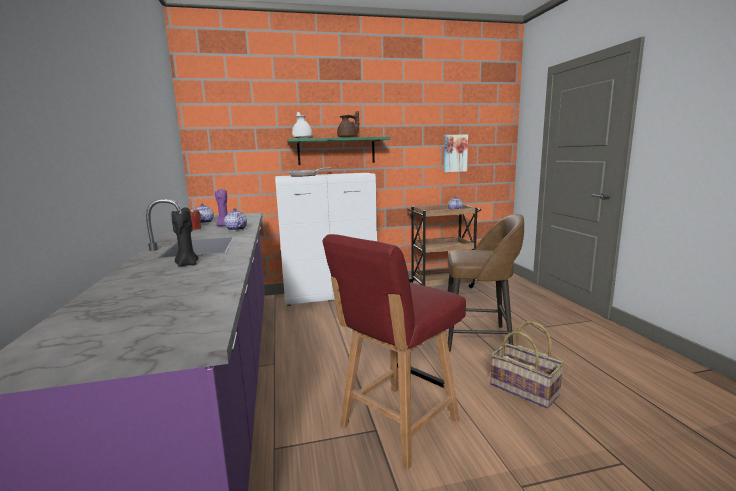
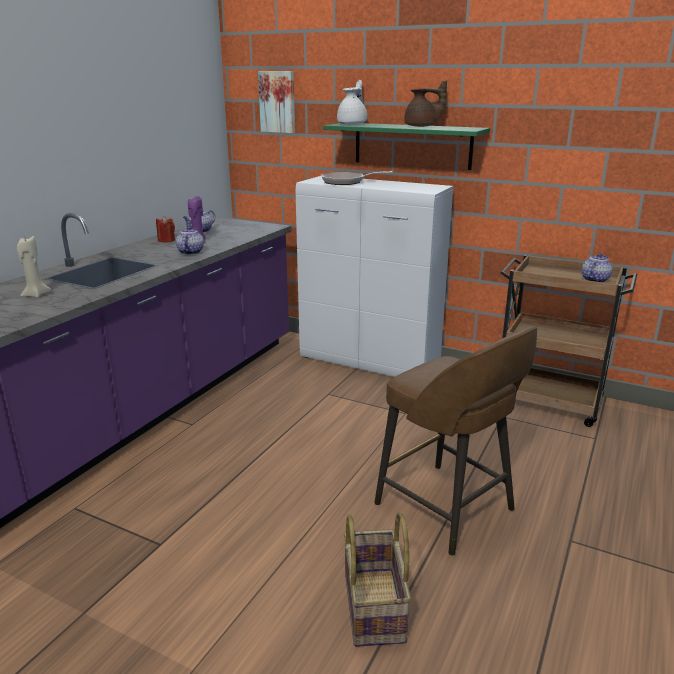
camera: 40 degrees right, 10 degrees up
(187, 264) = (36, 295): black candle -> beige candle
(397, 424) = (184, 551): red chair -> none
(455, 153) = (634, 167): picture -> picture (278, 102)

